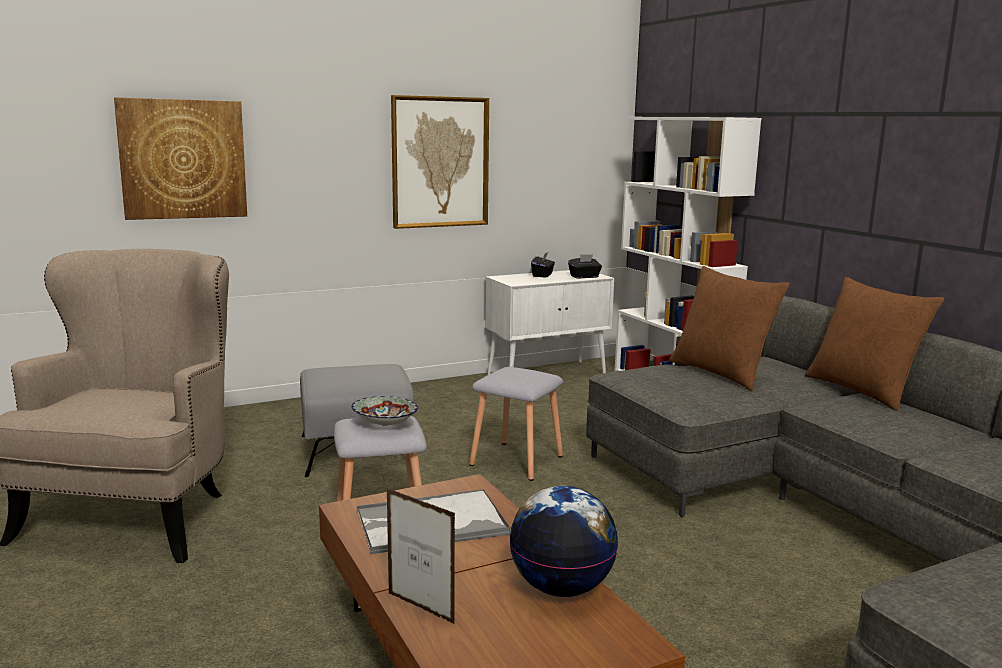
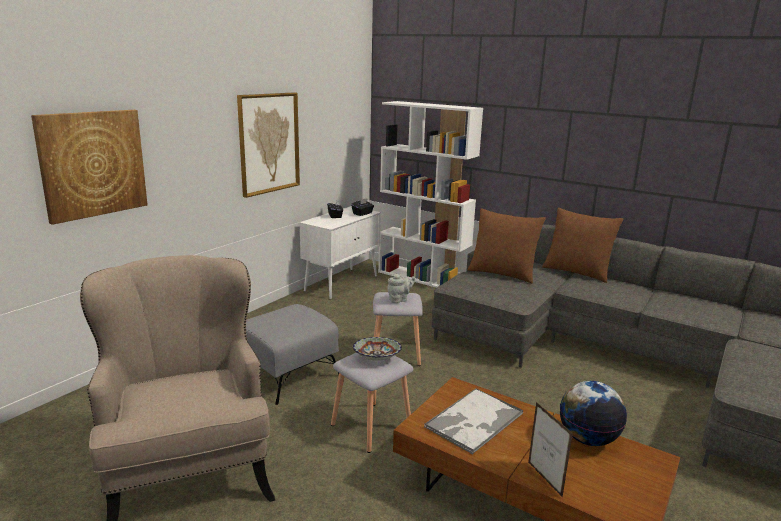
camera: 30 degrees left, 5 degrees up
(420, 608) = (544, 479): picture frame -> picture frame turned 120 degrees counterclockwise
(516, 376) = (399, 300): none -> grey teapot

